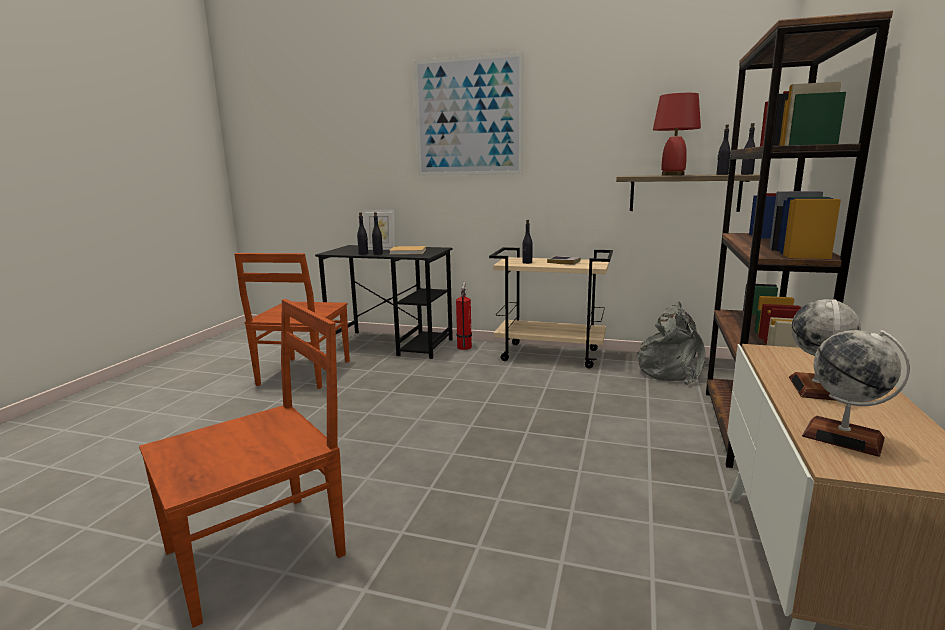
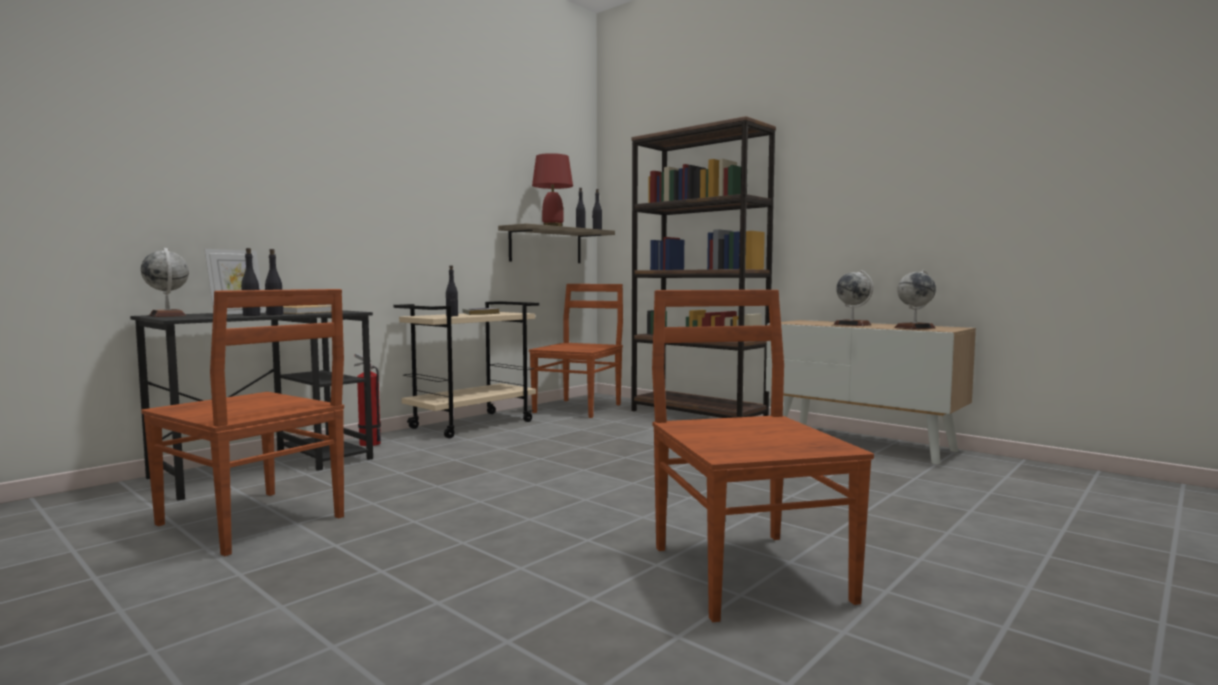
camera: 65 degrees left, 10 degrees down
(351, 247) = (168, 315): none -> globe
(468, 117) = (343, 136): picture -> none
(672, 371) = (579, 408): grey backpack -> brown chair

